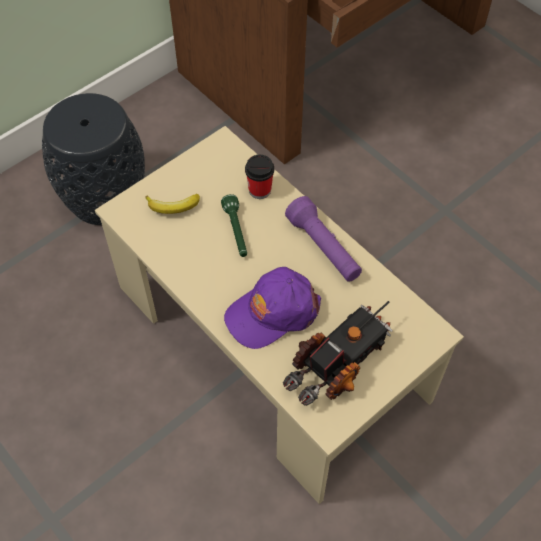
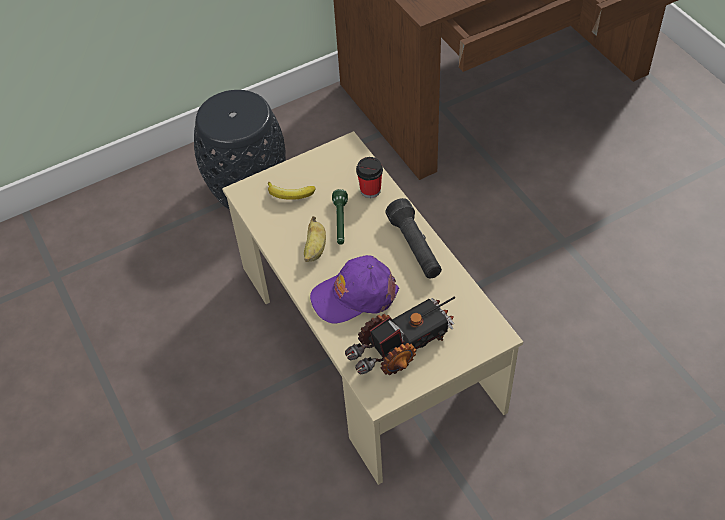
camera: 15 degrees right, 5 degrees down
(216, 266) = (315, 249): none -> banana
(324, 248) = (415, 247): purple flashlight -> black flashlight

